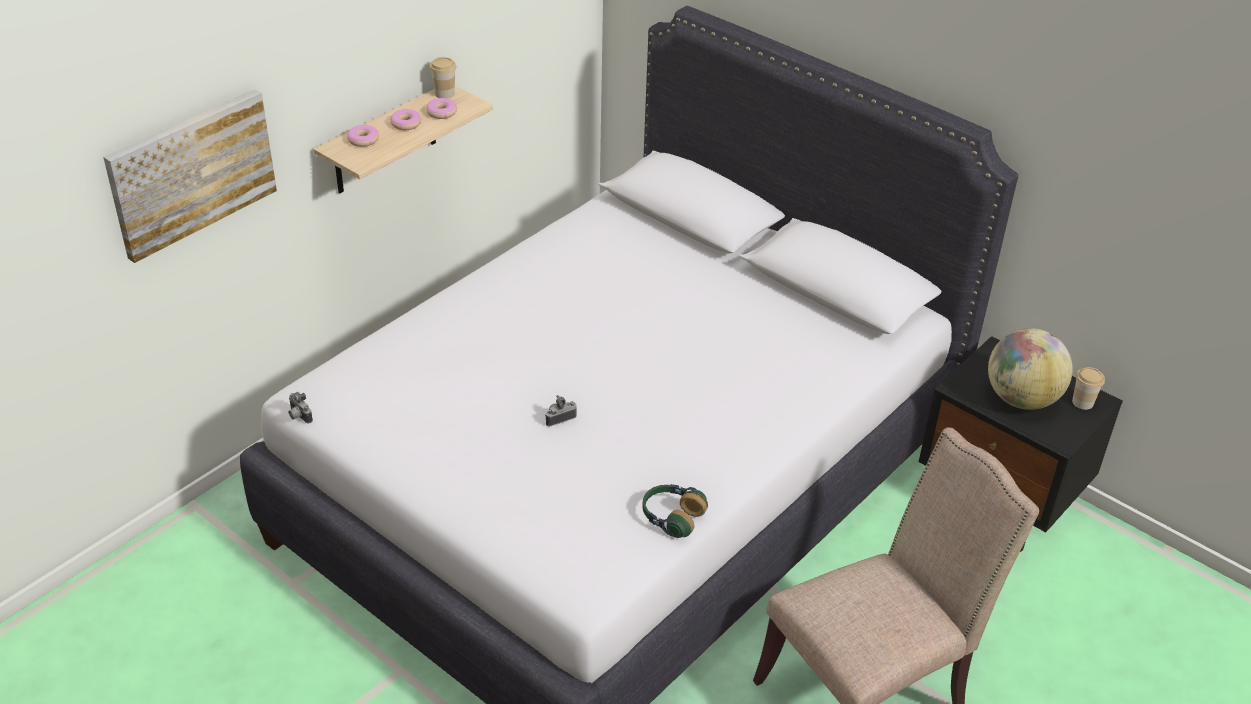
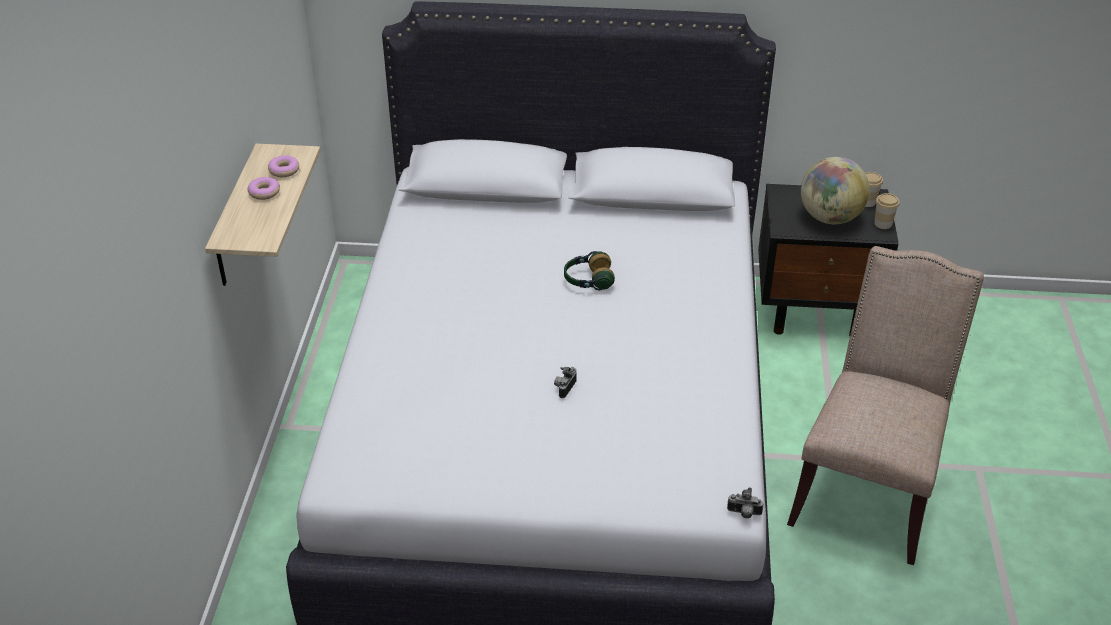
camera: 35 degrees left, 0 degrees up
(191, 172) = (149, 312): picture -> none
(298, 416) = (350, 500): camera -> camera (744, 514)
(363, 140) = (243, 222): donut -> none
(444, 93) = (266, 154): cup -> cup (883, 224)
(671, 518) = (726, 416): headphones -> headphones (588, 280)

